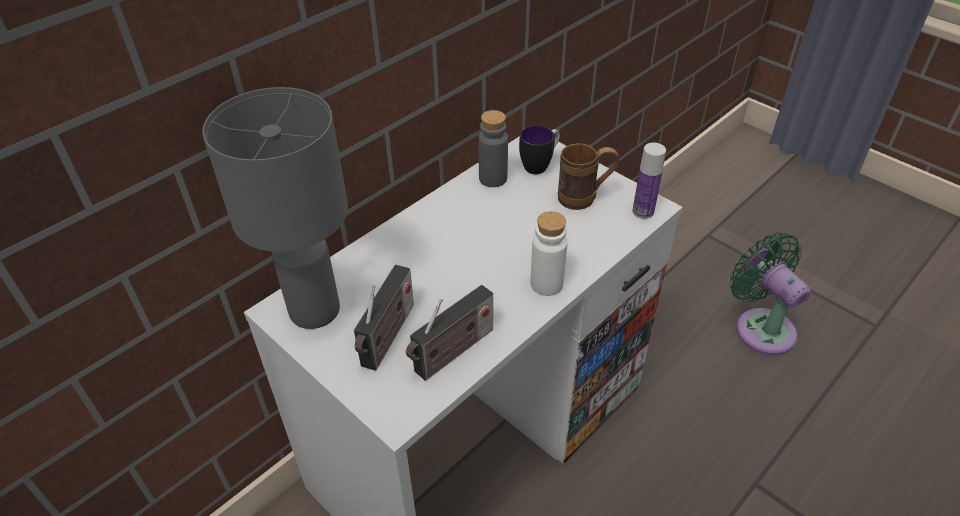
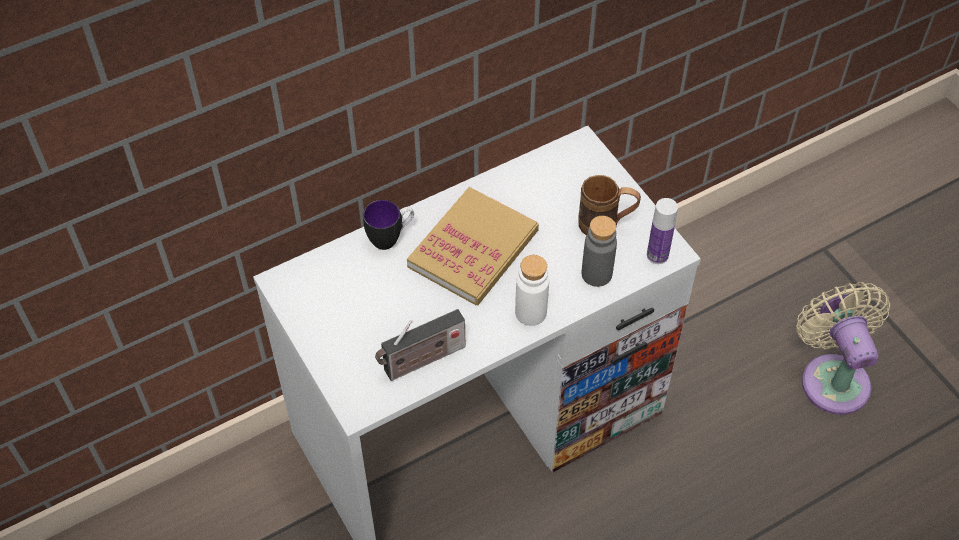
camera: 15 degrees right, 10 degrees up
(313, 310) = (313, 290): grey table lamp -> none
(387, 338) = (370, 333): radio -> none
(467, 241) = (473, 249): none -> book
(493, 178) = (523, 181): grey bottle -> grey bottle (596, 274)
(540, 165) = (577, 175): mug -> mug (391, 238)
(760, 327) = (833, 377): green fan -> beige fan

